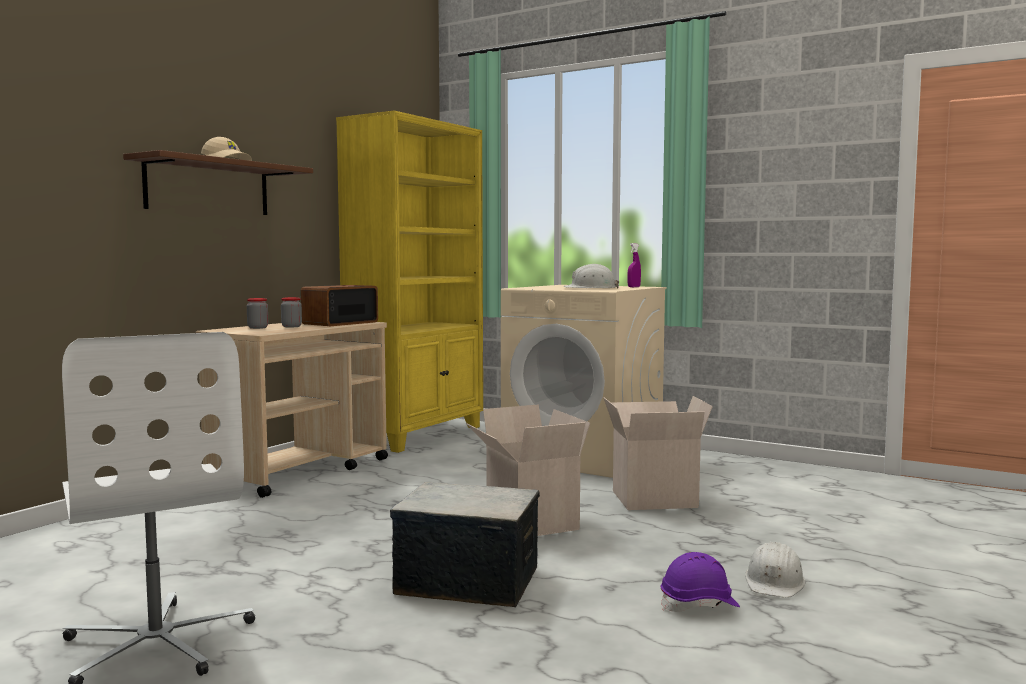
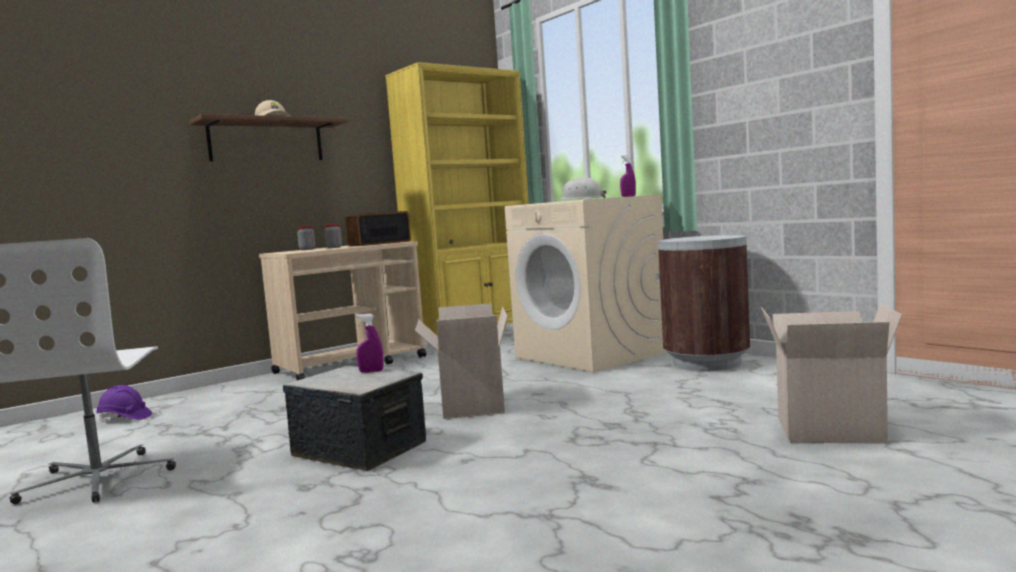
camera: 20 degrees right, 0 degrees up
(475, 489) = (371, 371): none -> purple spray bottle
(655, 498) = (607, 390): cardboard box -> cardboard box (830, 429)
(699, 605) = (522, 479): purple hard hat -> purple hard hat (124, 418)
(716, 465) = (707, 363): none -> brown trash can
(775, 582) = (621, 464): white hard hat -> none

